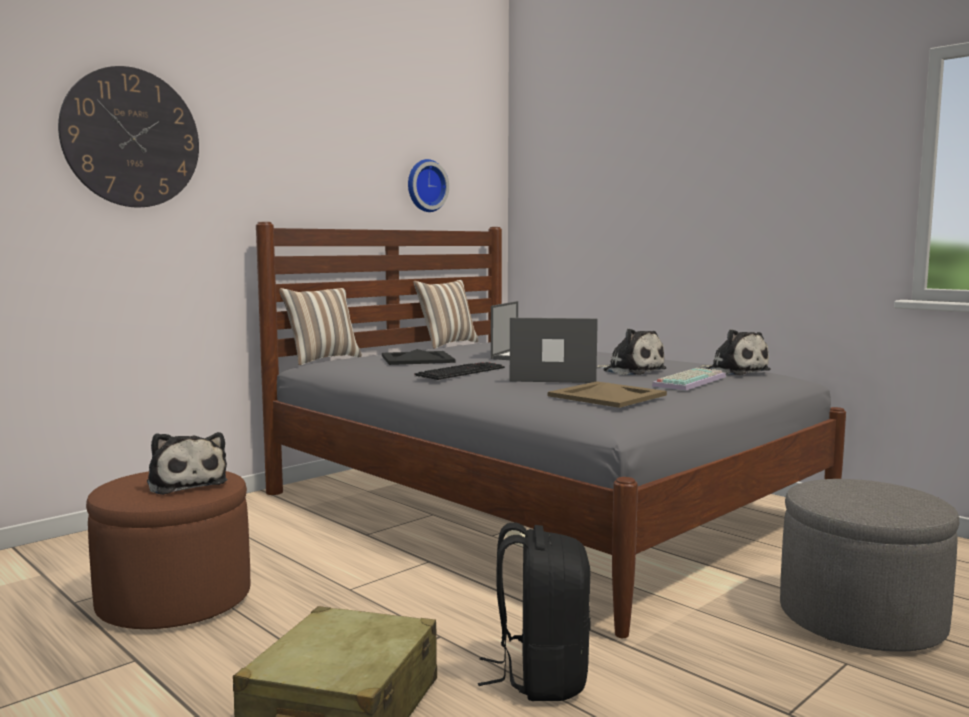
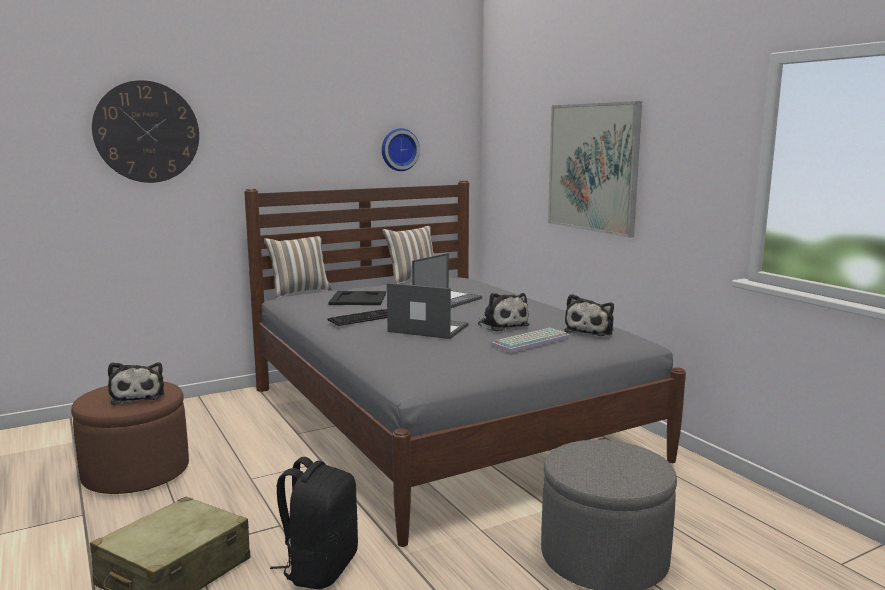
camera: 15 degrees right, 5 degrees up
(607, 396) = (438, 355): beige tray -> none
(681, 197) = (593, 167): none -> picture
(734, 371) = (590, 330): plush toy -> plush toy turned 45 degrees clockwise

